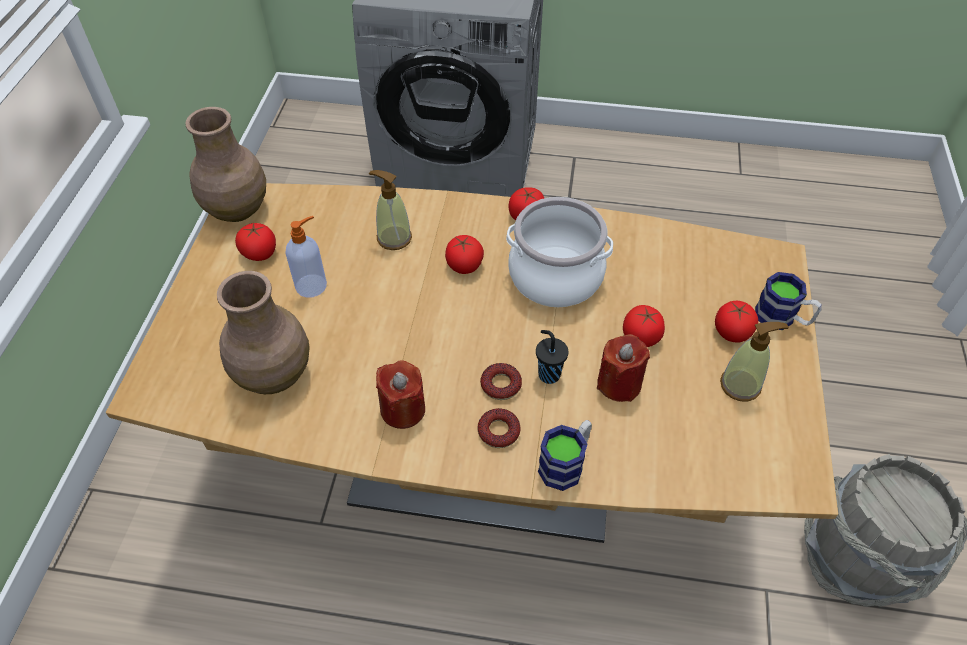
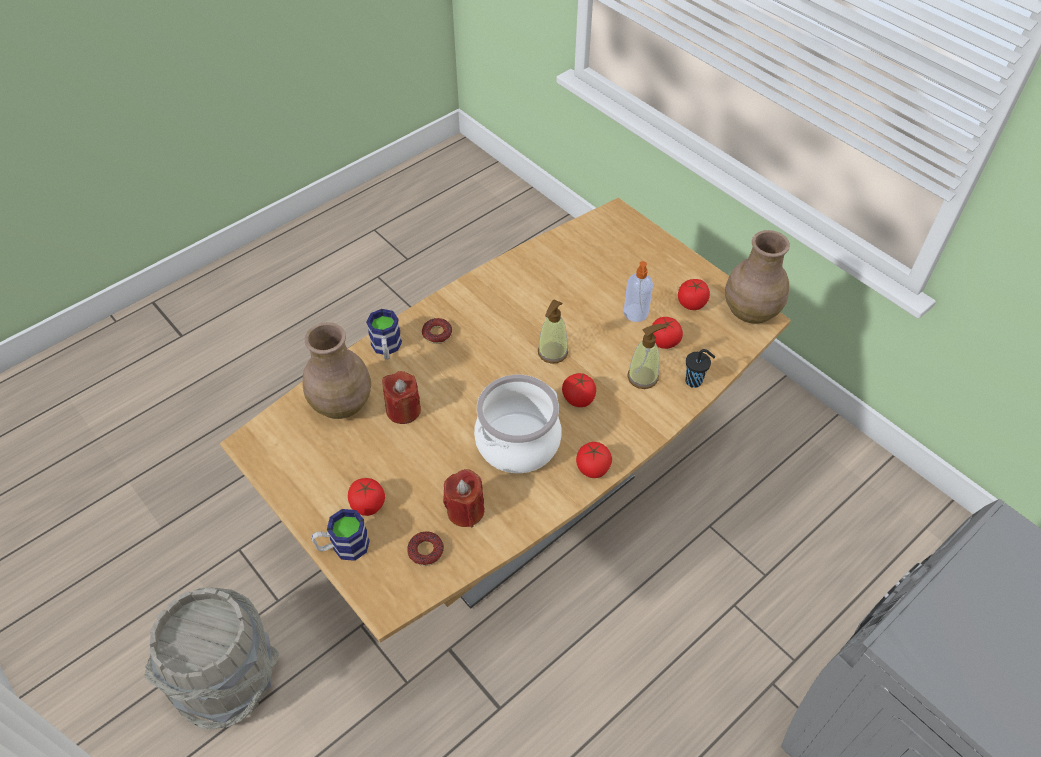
camera: 130 degrees right, 0 degrees up
(273, 374) = (579, 265): brown vase -> brown vase (343, 403)
(403, 409) = (496, 303): red candle -> red candle (465, 510)
(501, 385) = (465, 354): donut -> donut (425, 551)
(548, 374) = (448, 381): black cup -> black cup (694, 381)
(641, 337) = (421, 449): tomato -> tomato (664, 341)
(740, 385) = (332, 471): soap dispenser -> soap dispenser (552, 352)

